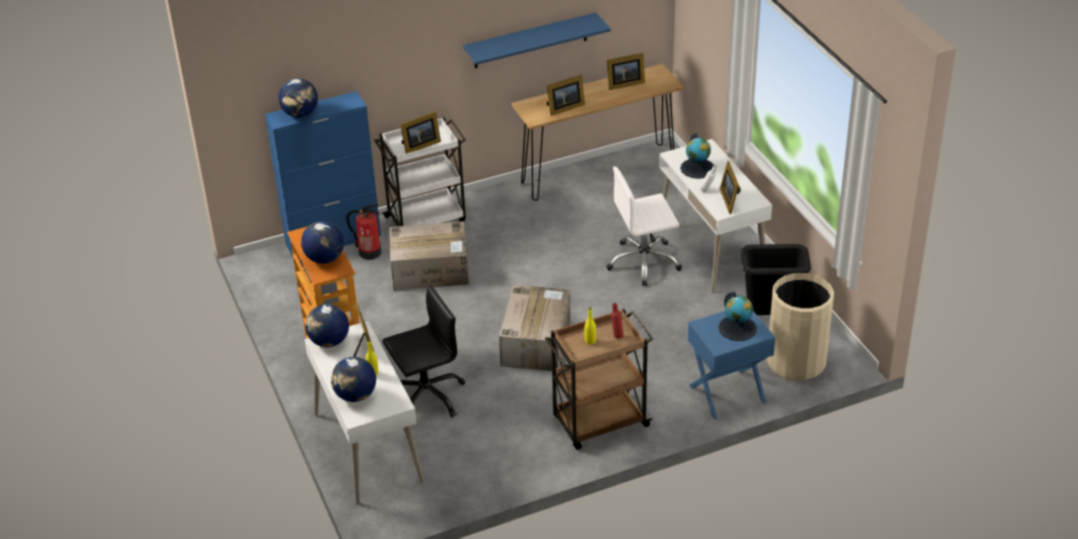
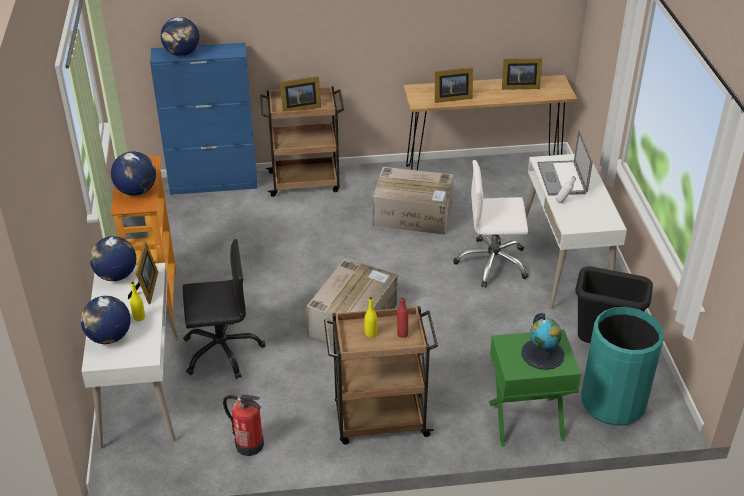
camera: 15 degrees right, 0 degrees up
(369, 252) = (239, 201): fire extinguisher -> fire extinguisher (249, 444)
(427, 219) = (305, 182): white cart -> brown cart
(431, 269) = (287, 229): cardboard box -> cardboard box (414, 214)
(530, 41) = (428, 25): blue shelf -> none
(697, 168) = (562, 178): globe -> laptop
(728, 394) = (526, 421): blue nightstand -> green nightstand
(730, 200) = (583, 216): picture frame -> none
(796, 362) = (613, 402): beige trash can -> turquoise trash can

